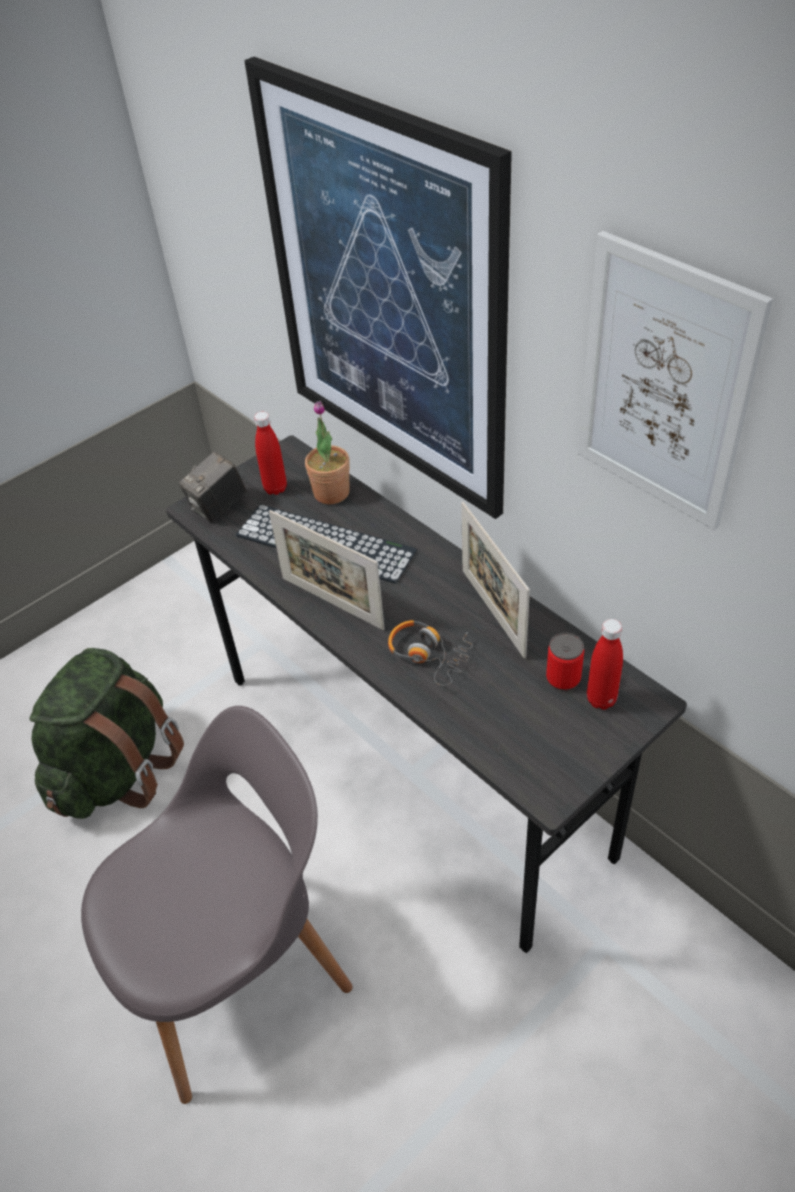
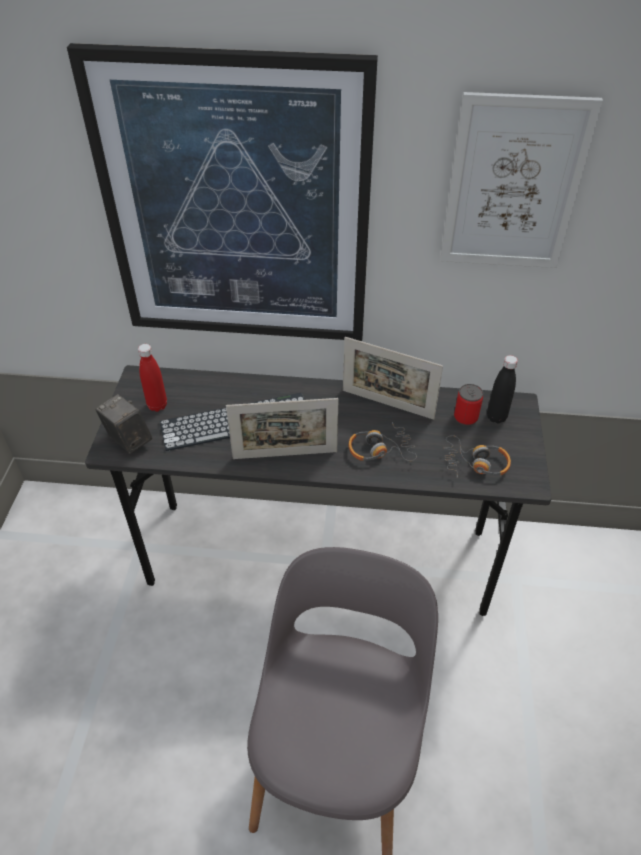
camera: 45 degrees left, 0 degrees up
(117, 770) = (116, 705): green backpack -> none
(218, 507) = (128, 439): camera -> camera turned 135 degrees clockwise
(331, 493) = (202, 388): potted plant -> none
(513, 734) = (475, 463): none -> headphones
(601, 699) = (496, 417): red bottle -> black bottle

